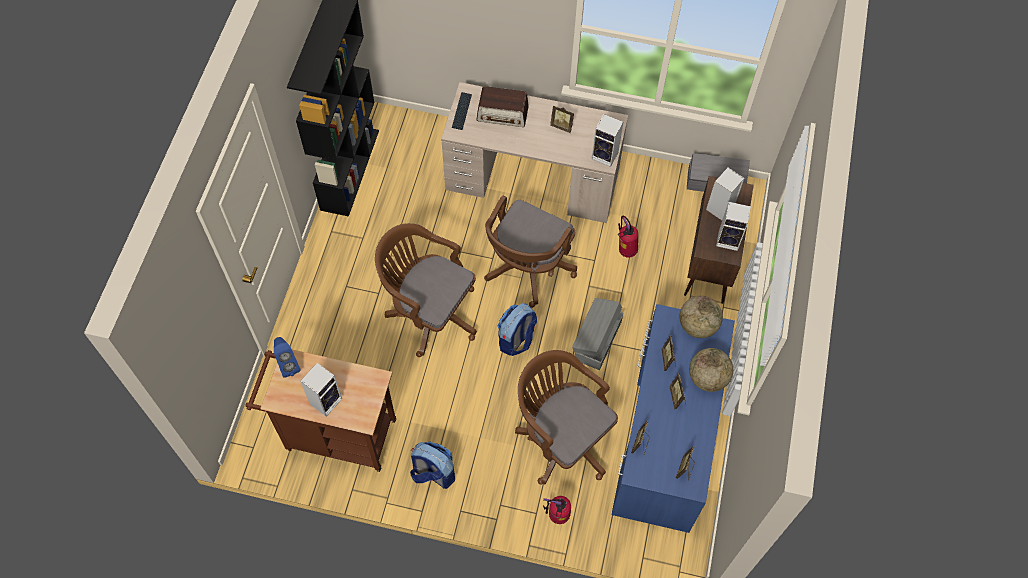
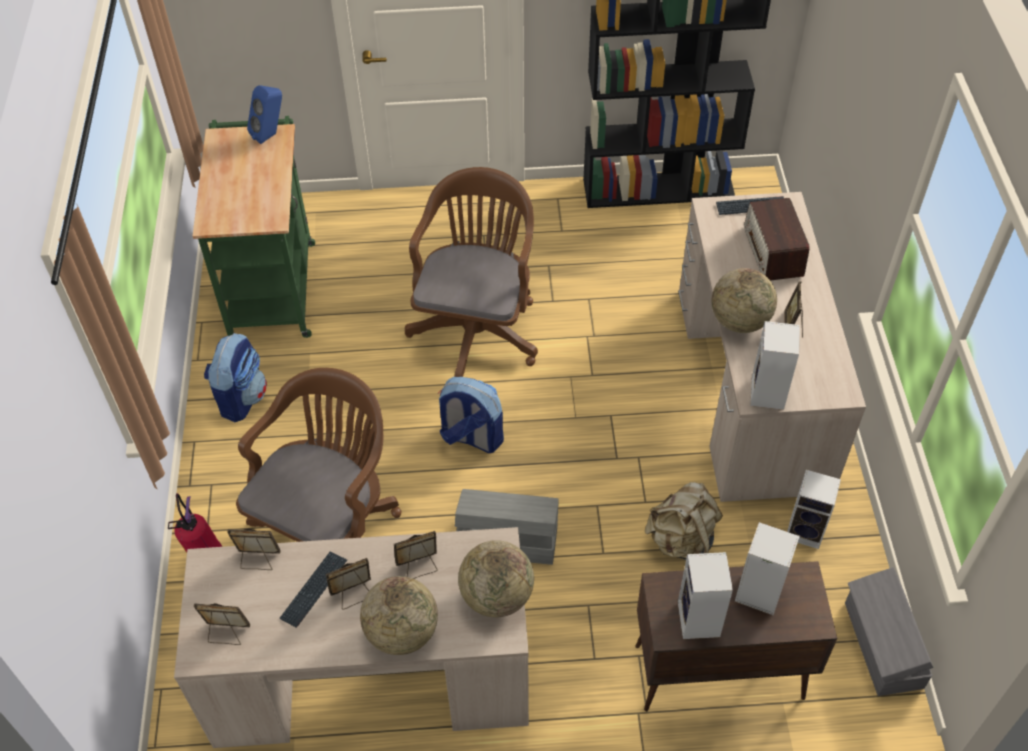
camera: 75 degrees right, 10 degrees down
(326, 400) = (230, 180): speaker -> speaker (807, 531)
(334, 434) = (273, 284): brown cart -> green cart
(527, 270) = (591, 420): brown office chair -> none
(549, 150) = (739, 321): none -> globe
(625, 251) = (681, 540): fire extinguisher -> beige backpack
(665, 436) = (370, 674): blue desk -> beige desk
(668, 417) = (314, 589): none -> keyboard

